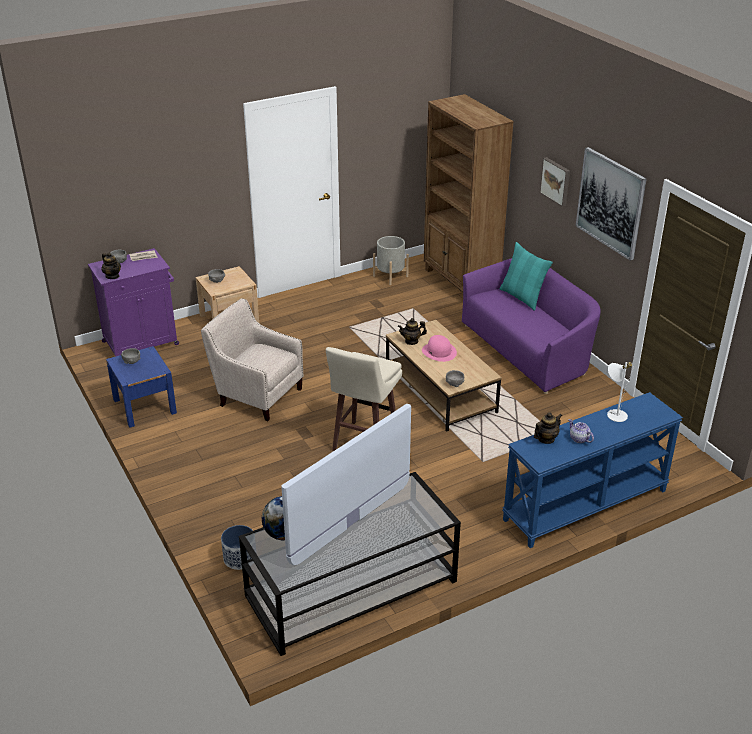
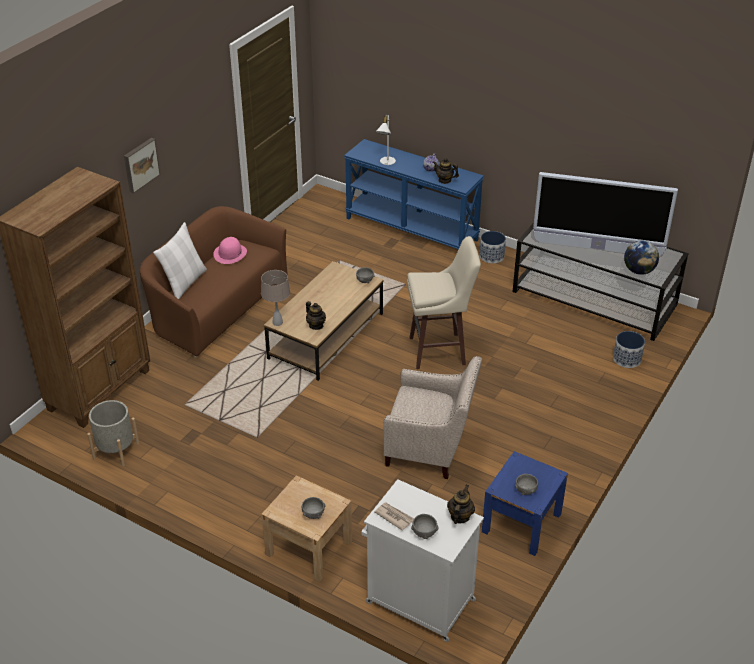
camera: 120 degrees left, 5 degrees up
(142, 343) = (418, 600): purple cabinet -> white cabinet
(257, 394) = (430, 449): beige armchair -> beige armchair turned 75 degrees counterclockwise
(432, 325) = (277, 322): none -> beige table lamp
(439, 352) = (321, 304): pink hat -> pink hat (230, 253)
(489, 544) = (491, 256): none -> planter
(522, 297) = (184, 283): turquoise pillow -> white pillow
(528, 349) = (216, 306): purple sofa -> brown sofa
(610, 203) = (195, 116): picture -> none

